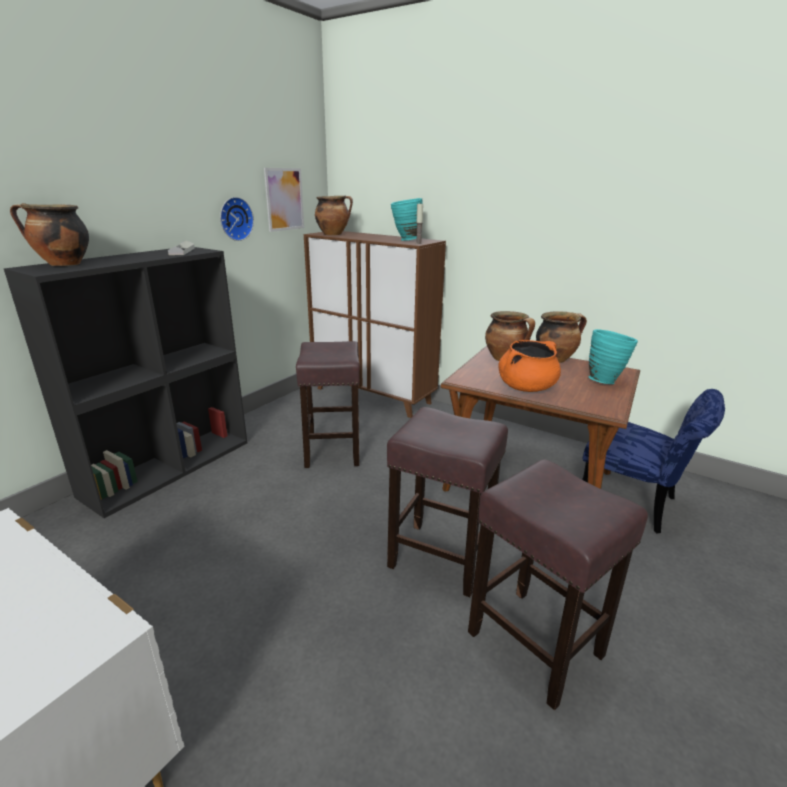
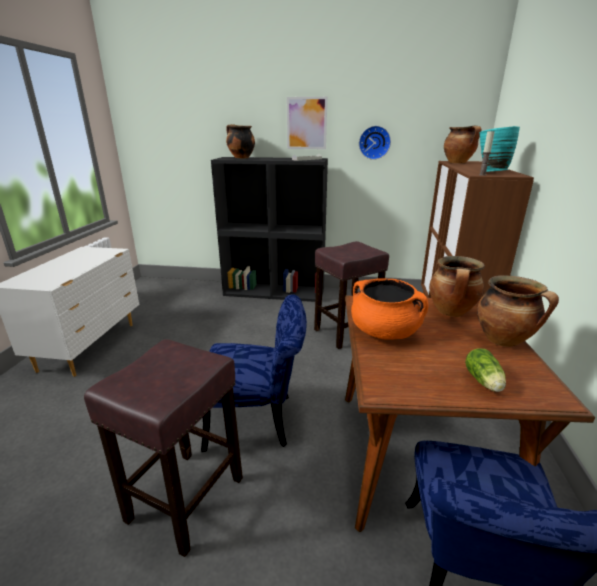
camera: 65 degrees right, 0 degrees up
(284, 199) = (431, 129): picture -> picture (306, 123)
(442, 558) = (258, 421): brown stool -> blue chair
(605, 380) = (484, 382): turquoise vase -> lettuce

